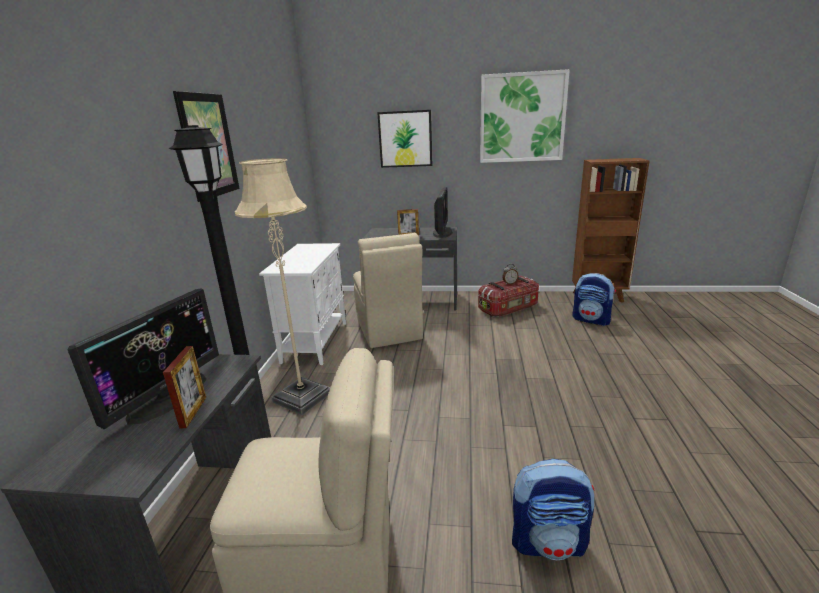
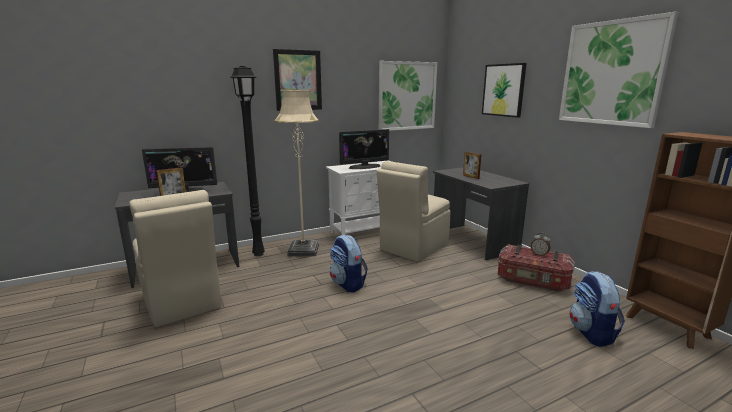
camera: 55 degrees right, 5 degrees down
(292, 156) = (407, 96): none -> picture
(442, 233) = (500, 182): monitor -> monitor (364, 167)
(549, 542) = (222, 371): backpack -> backpack (348, 284)

